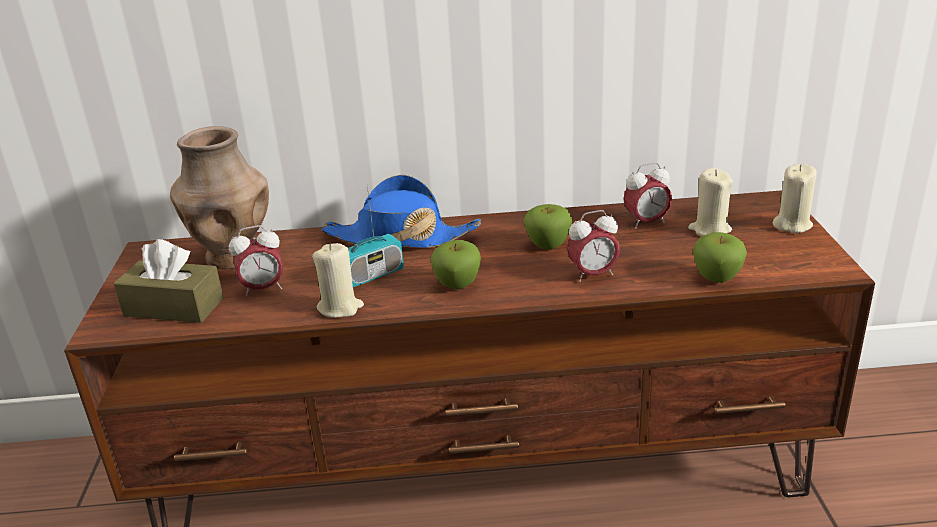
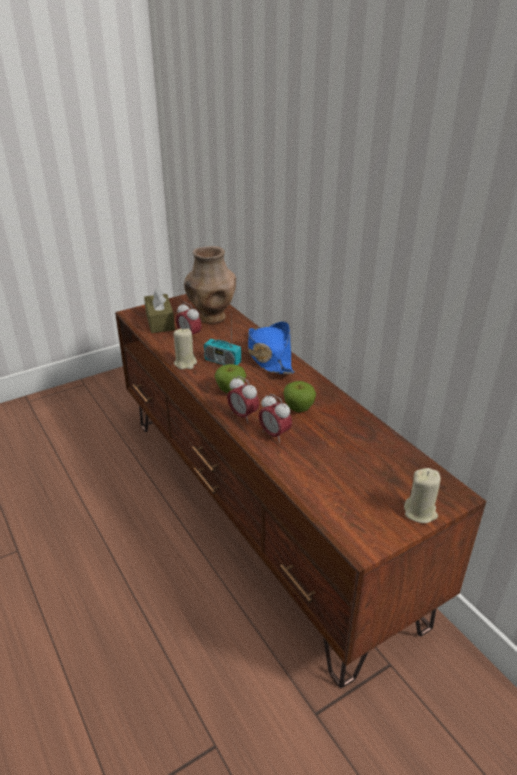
camera: 60 degrees right, 5 degrees up
(646, 222) = (362, 440): alarm clock -> alarm clock (243, 416)
(710, 230) = (376, 471): beige candle -> none
(716, 278) = (307, 488): apple -> none

